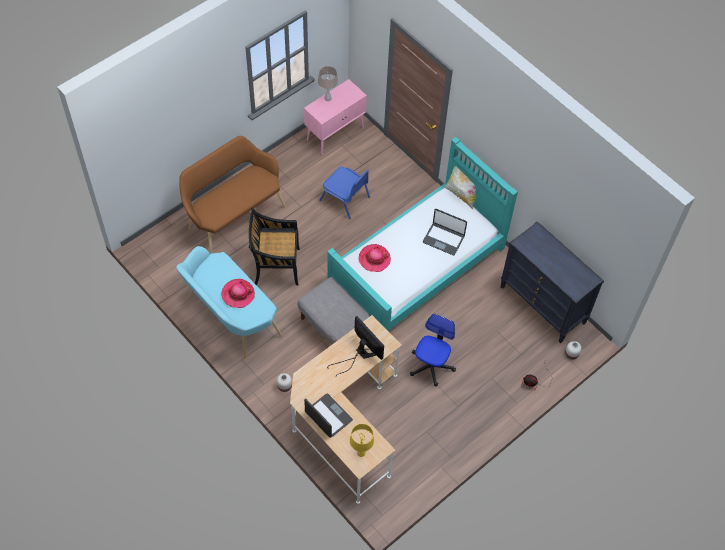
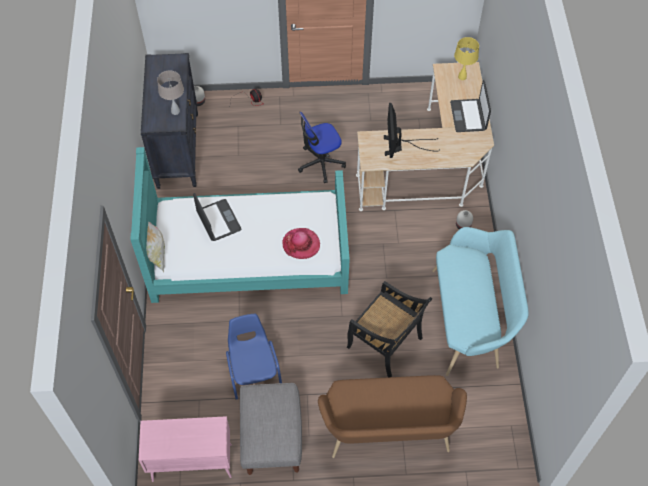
camera: 140 degrees left, 0 degrees up
(238, 294) = (466, 285): hat -> none
(327, 98) = (187, 448): beige table lamp -> beige table lamp (175, 111)
(334, 326) = (376, 248): grey ottoman -> grey ottoman (272, 437)

